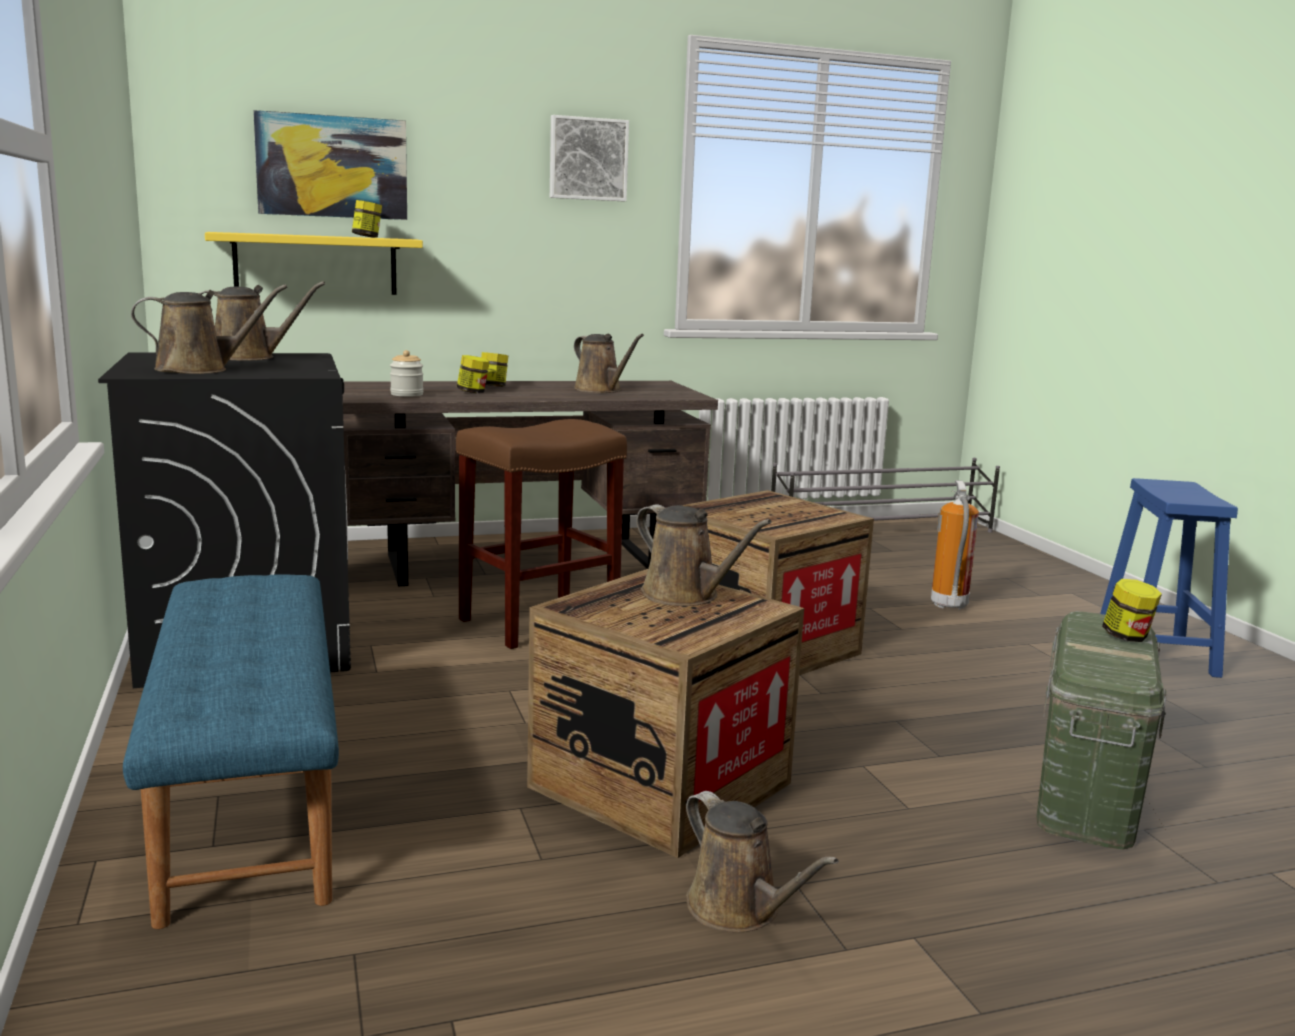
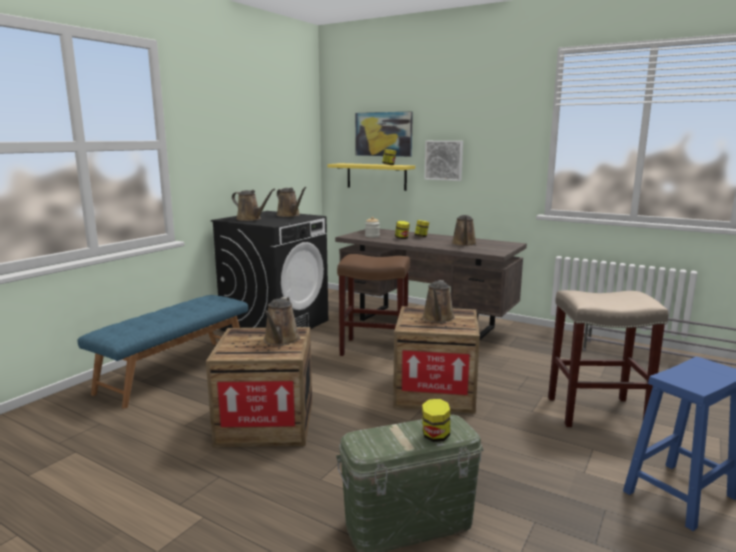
camera: 50 degrees right, 0 degrees up
(588, 159) = (497, 122): picture -> picture (444, 160)
(739, 909) = (187, 472): brown watering can -> brown watering can (438, 318)
(949, 605) = (597, 412): fire extinguisher -> beige stool

